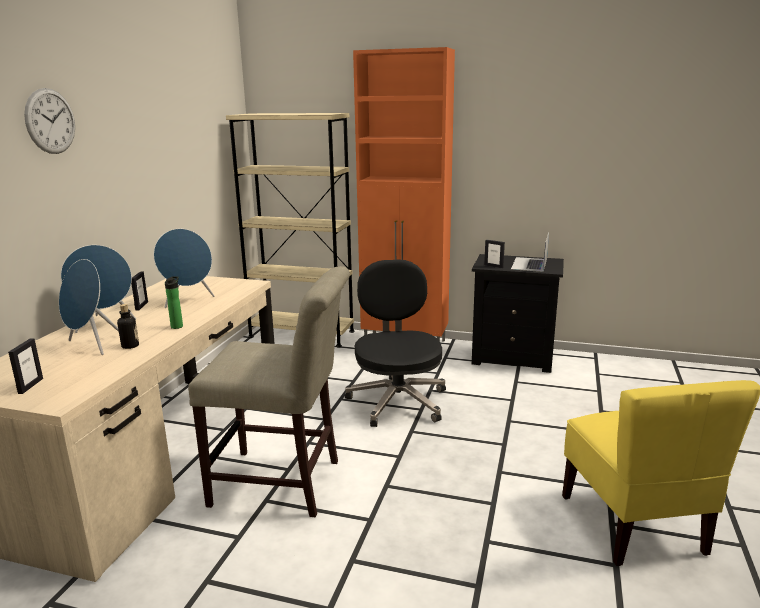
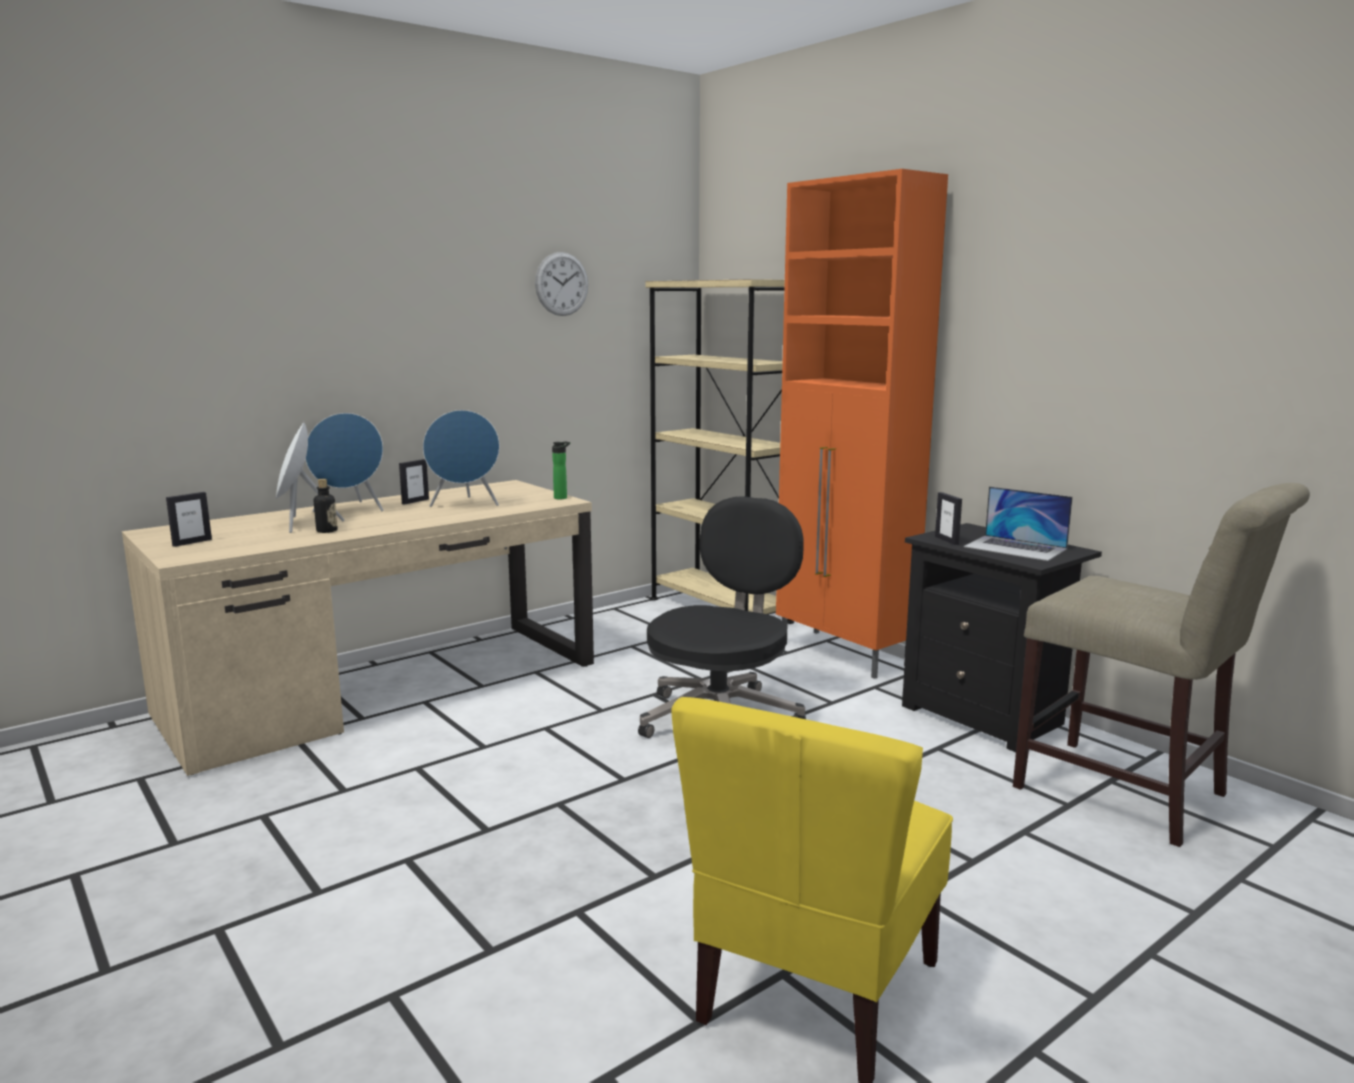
camera: 35 degrees right, 5 degrees down
(50, 121) = (339, 269): wall clock -> wall clock (561, 284)
(92, 345) = (301, 524): blue speaker -> white speaker
(177, 326) = (402, 523): bottle -> bottle (562, 497)
(283, 484) = (457, 759): beige chair -> beige chair (1131, 795)
(529, 264) = (1015, 548): laptop -> laptop turned 105 degrees counterclockwise

